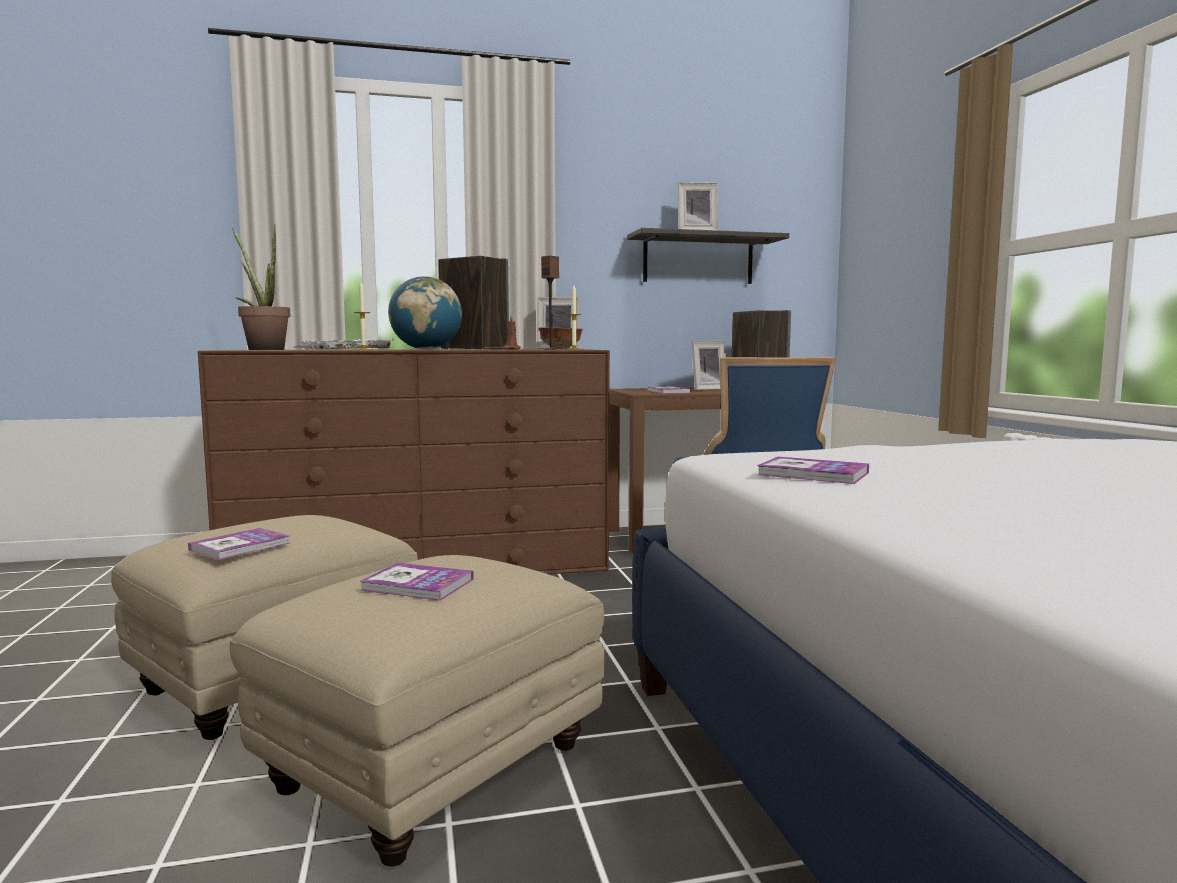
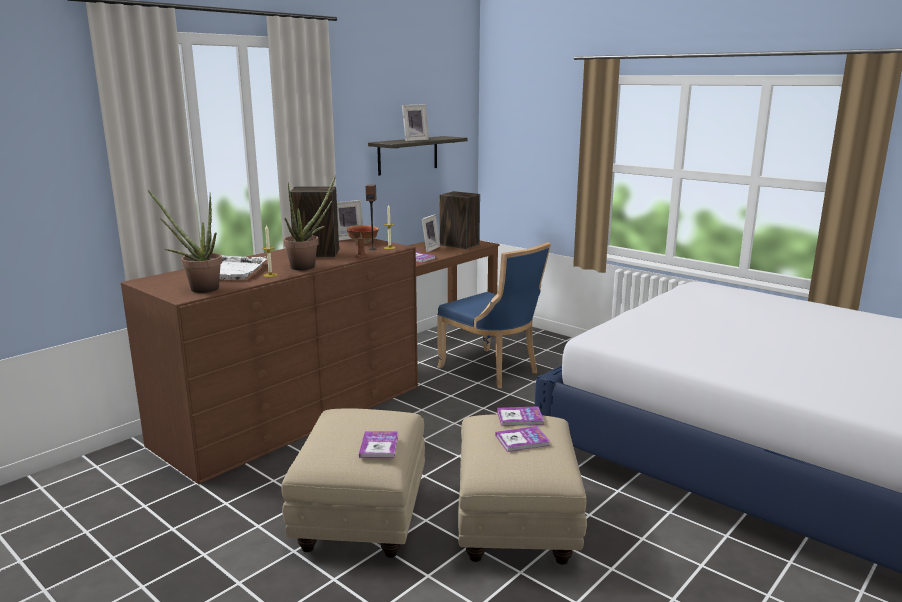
camera: 35 degrees left, 10 degrees up
(426, 349) = (308, 266): globe -> potted plant
(813, 474) = (661, 348): book -> book (520, 418)

